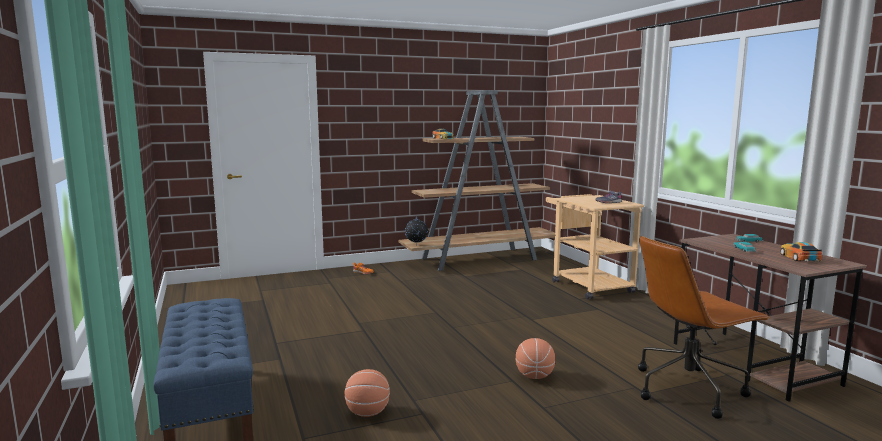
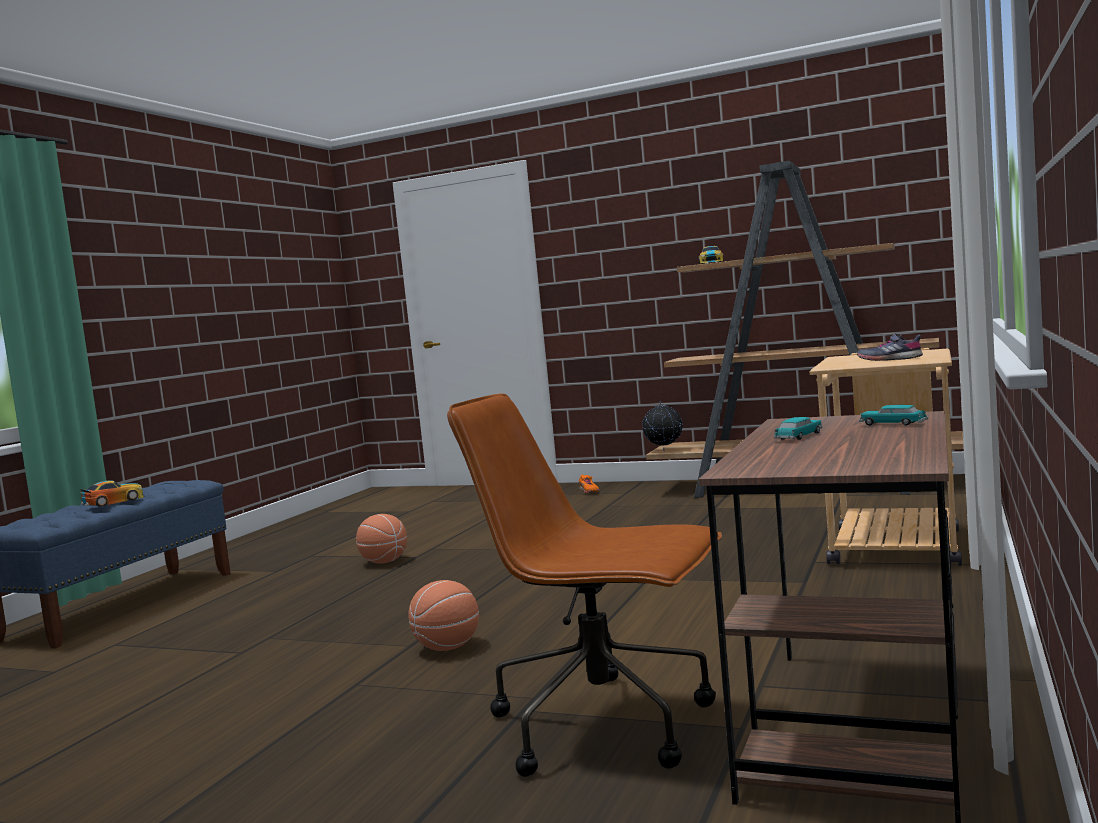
camera: 45 degrees right, 5 degrees down
(367, 413) = (206, 638): basketball -> basketball (384, 562)
(799, 258) = (845, 453): toy car -> toy car (114, 502)

